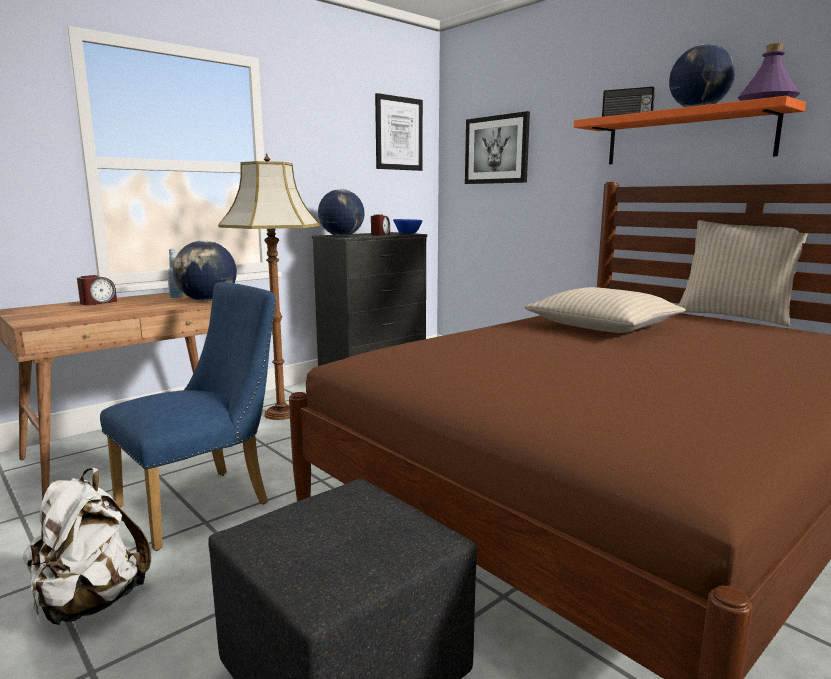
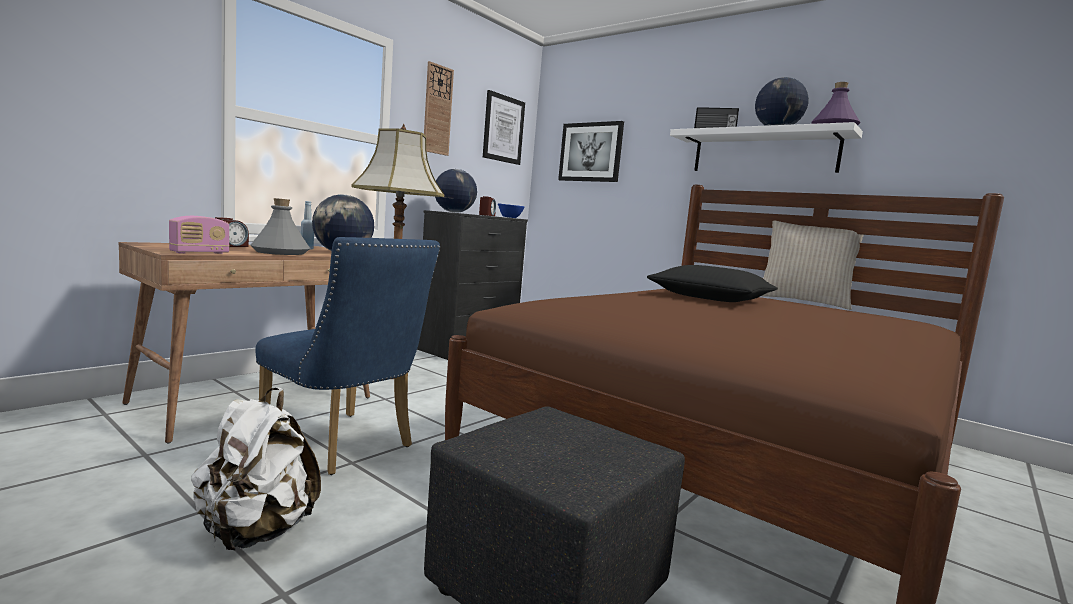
camera: 10 degrees left, 5 degrees down
(54, 320) = (200, 253): none -> radio
(140, 308) = (280, 252): none -> grey bottle
(205, 503) = (344, 446): blue chair -> blue chair turned 90 degrees clockwise
(318, 125) = (437, 110): none -> wall clock
(602, 326) = (711, 298): beige pillow -> black pillow
(687, 137) = (763, 152): orange shelf -> white shelf

